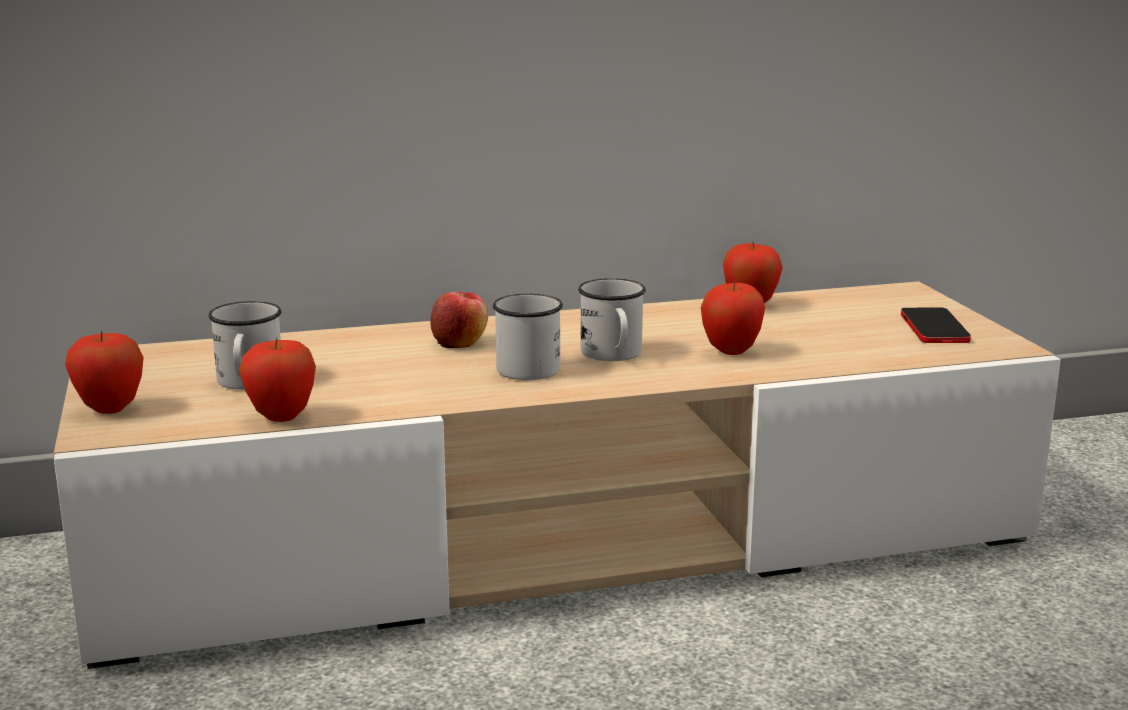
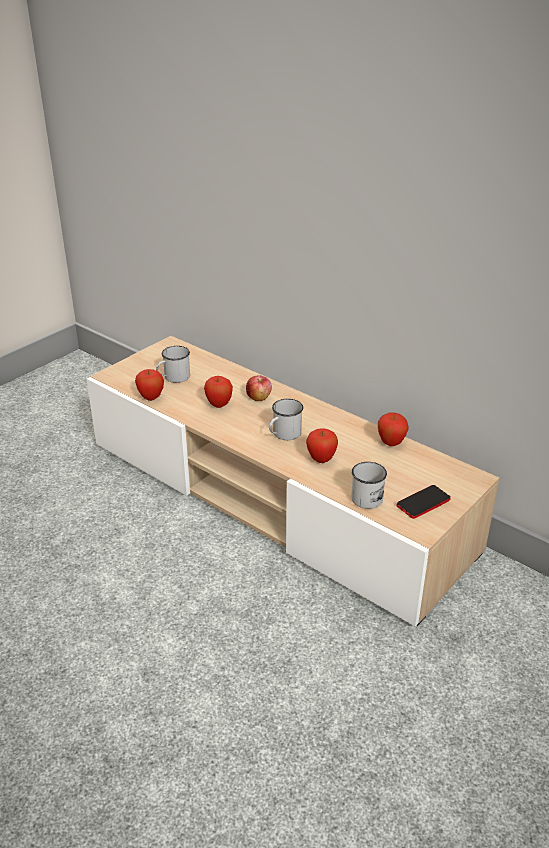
camera: 55 degrees right, 15 degrees up
(110, 409) = (128, 367): apple -> apple (219, 405)
(525, 366) = (249, 421): white mug -> white mug (370, 496)

